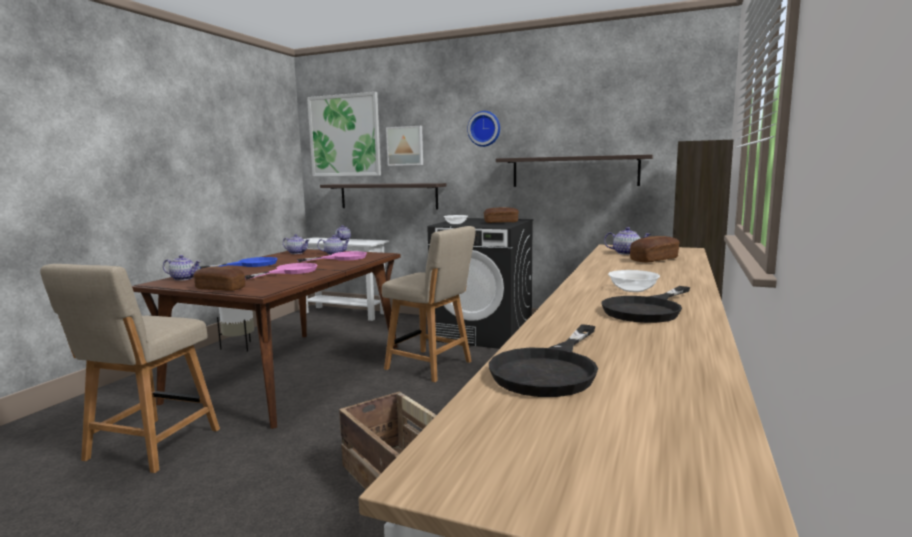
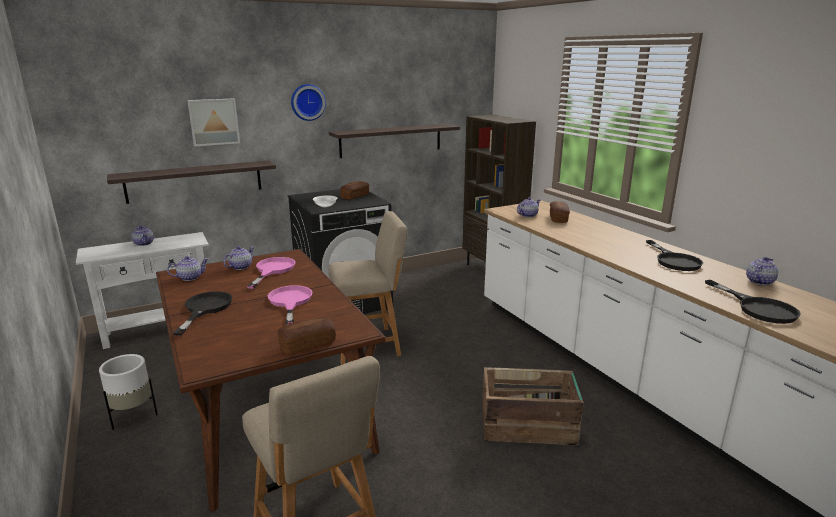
camera: 50 degrees left, 10 degrees up
(184, 278) = (209, 352): teapot -> teapot (759, 281)
(250, 264) = (205, 309): blue frying pan -> black frying pan
(344, 136) = (118, 110): picture -> none
(633, 289) = (628, 248): bowl -> none

